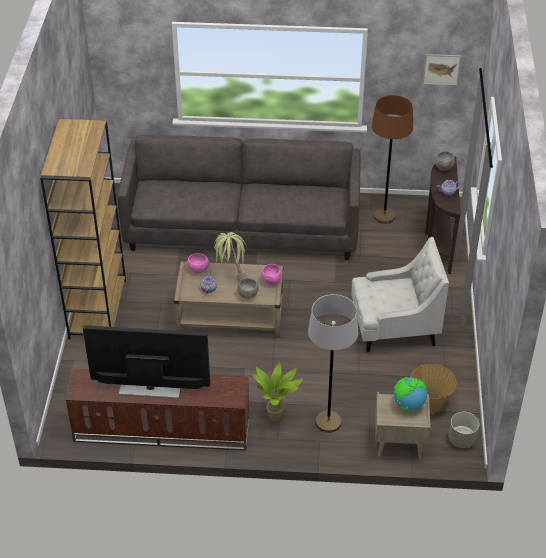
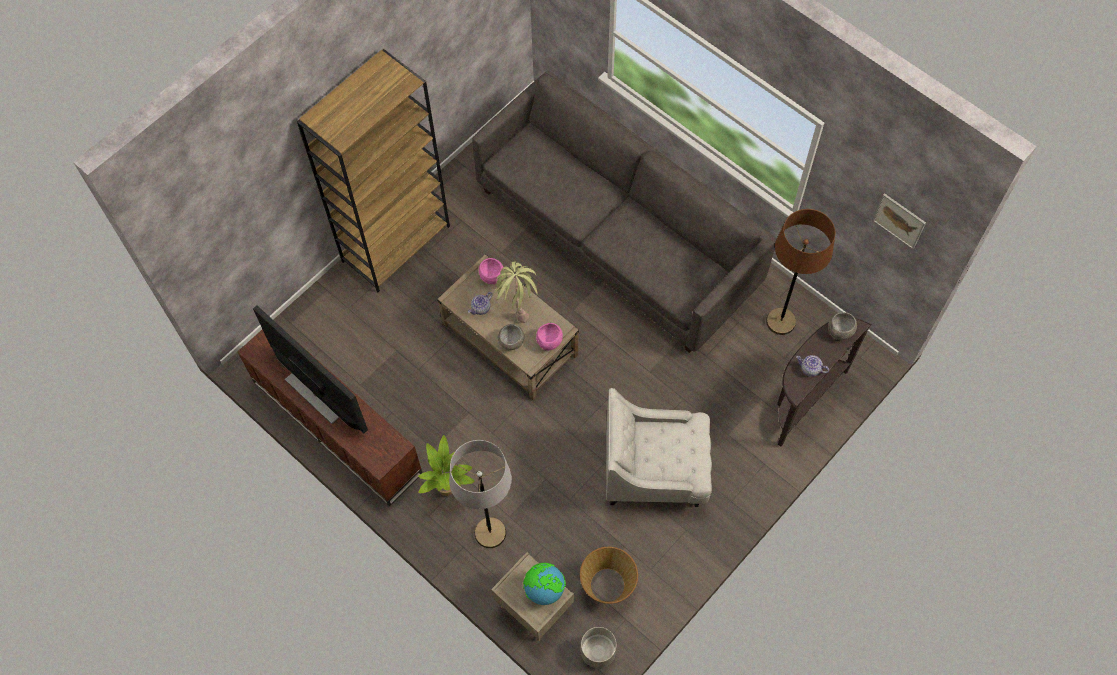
camera: 40 degrees right, 20 degrees up
(394, 328) = (655, 472): white armchair -> white armchair turned 150 degrees clockwise

